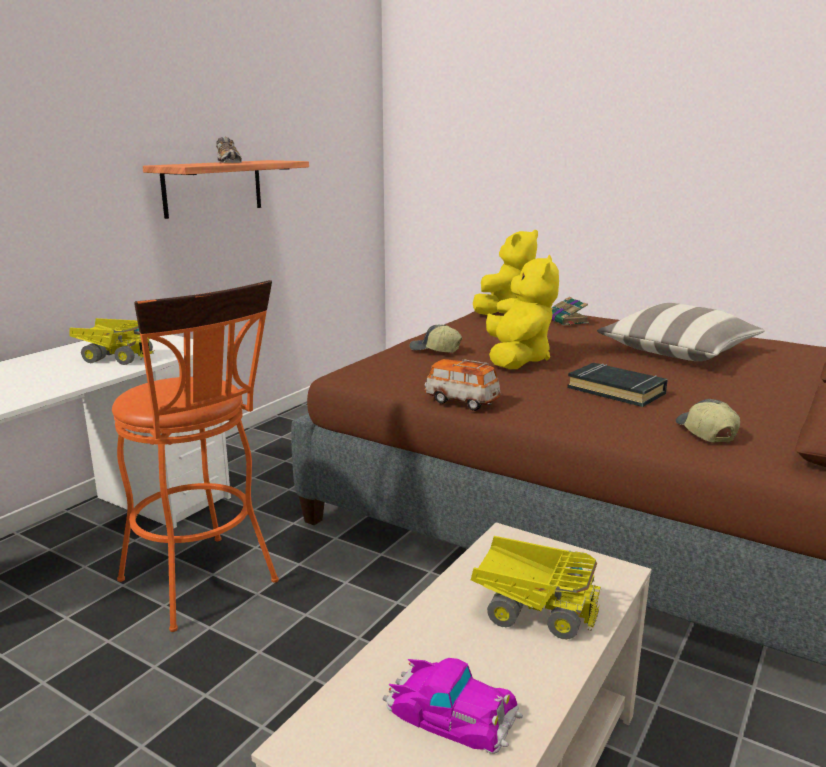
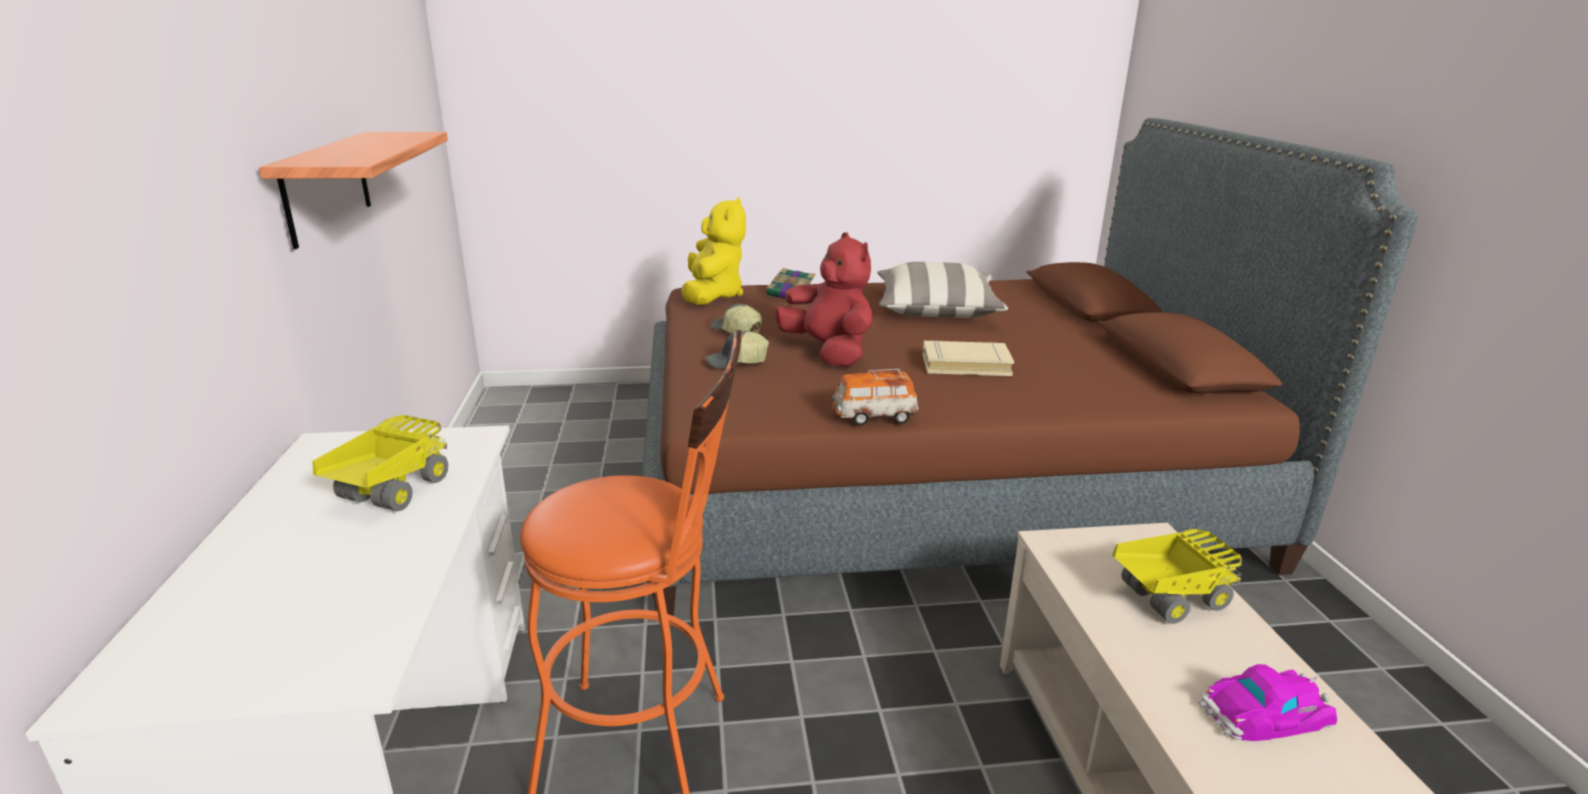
camera: 40 degrees left, 5 degrees up
(115, 358) = (391, 492): toy truck -> toy truck turned 45 degrees counterclockwise
(228, 162) = (363, 146): shoe -> none
(517, 359) = (828, 353): yellow plush toy -> red plush toy
(616, 390) = (965, 365): black book -> beige book
(704, 432) = (1088, 387): cap -> cap (736, 331)

